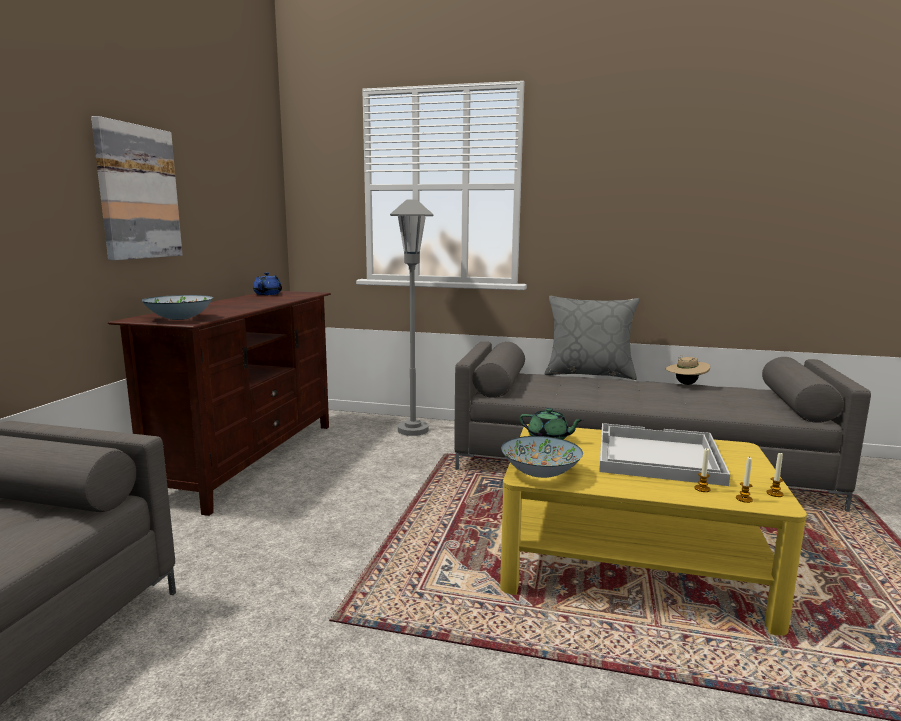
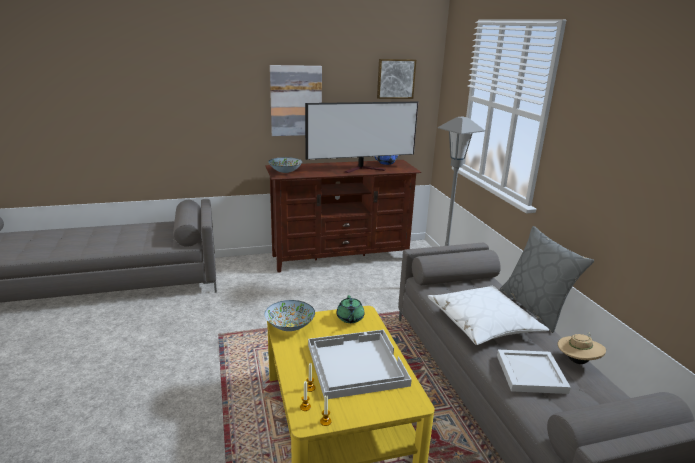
camera: 60 degrees right, 10 degrees up
(247, 168) = (395, 78): none -> picture
(269, 300) = (364, 169): none -> television
(604, 393) = (483, 323): none -> white pillow
(702, 399) = (532, 374): none -> white tray

